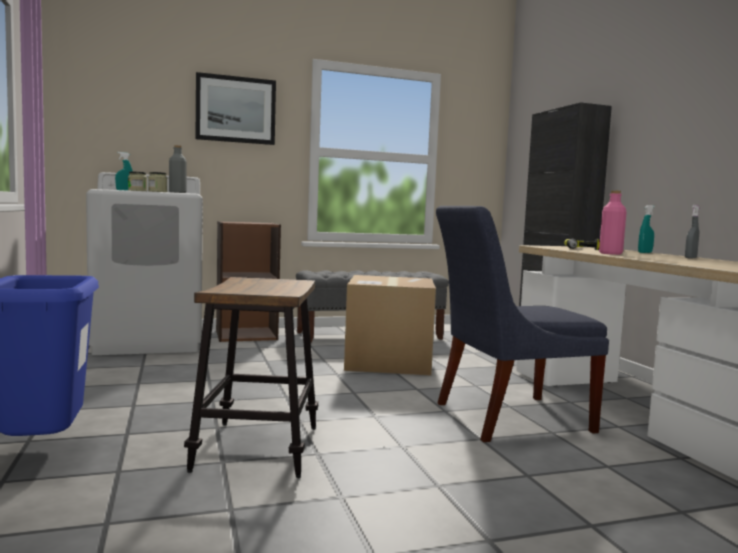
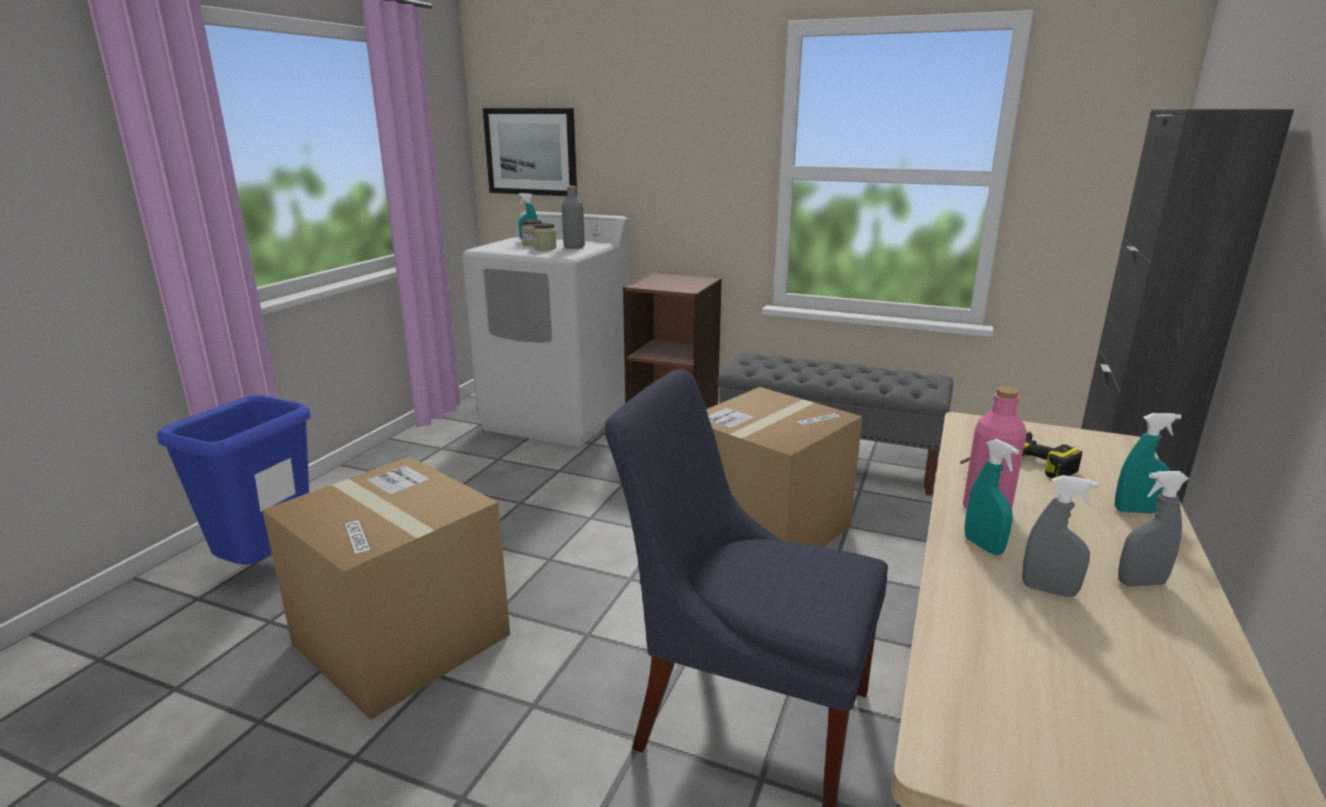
camera: 40 degrees right, 15 degrees up
(236, 109) = (676, 116): picture -> picture (531, 152)
(257, 448) = (402, 639): stool -> cardboard box
(635, 256) = (983, 546): none -> turquoise spray bottle
(677, 259) = (1048, 590): none -> grey spray bottle

